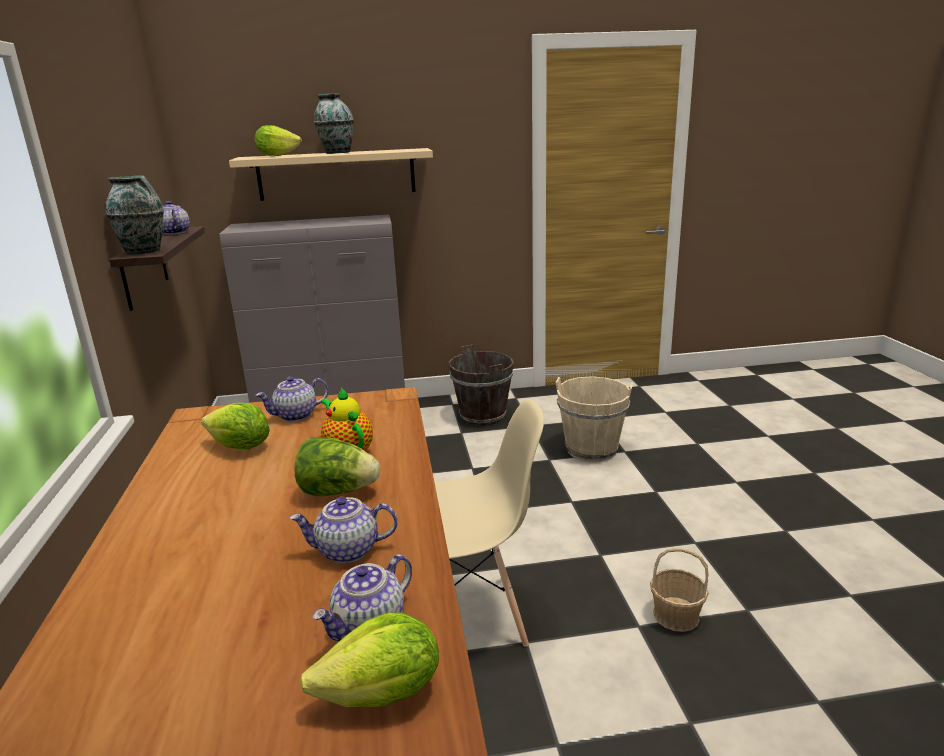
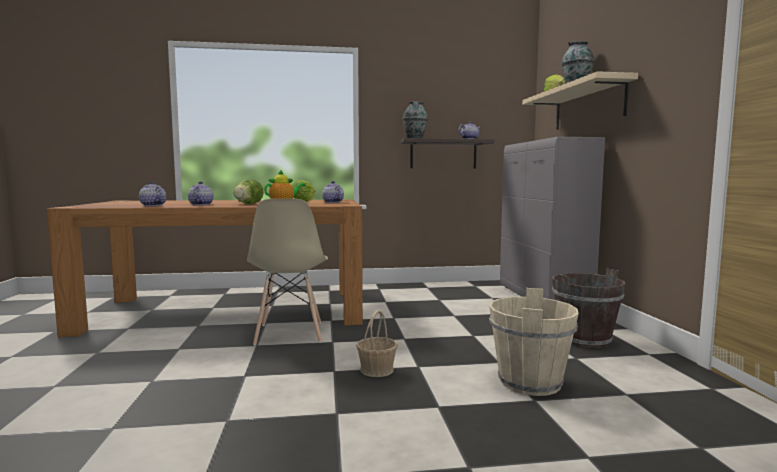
camera: 90 degrees right, 15 degrees down
(383, 694) = (120, 206): lettuce -> none
(675, 615) = (245, 389): basket -> basket (377, 370)

